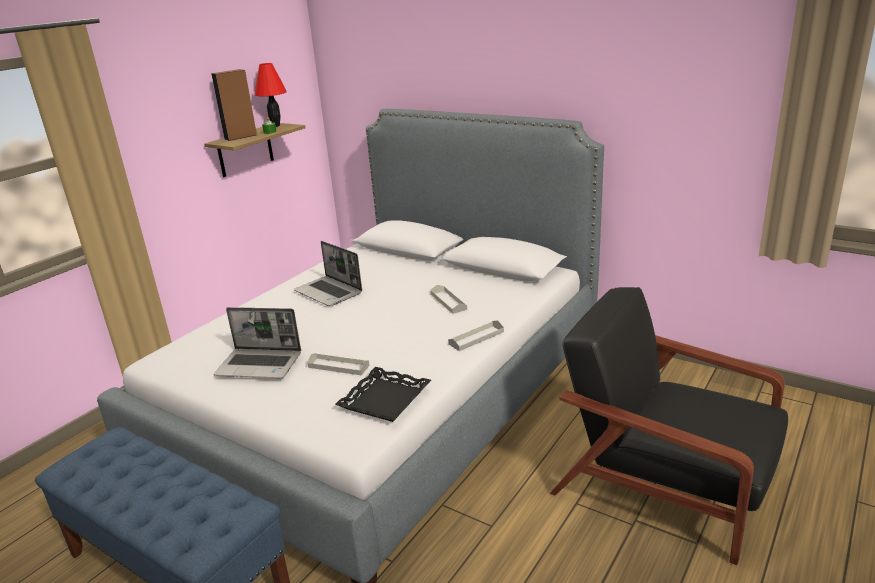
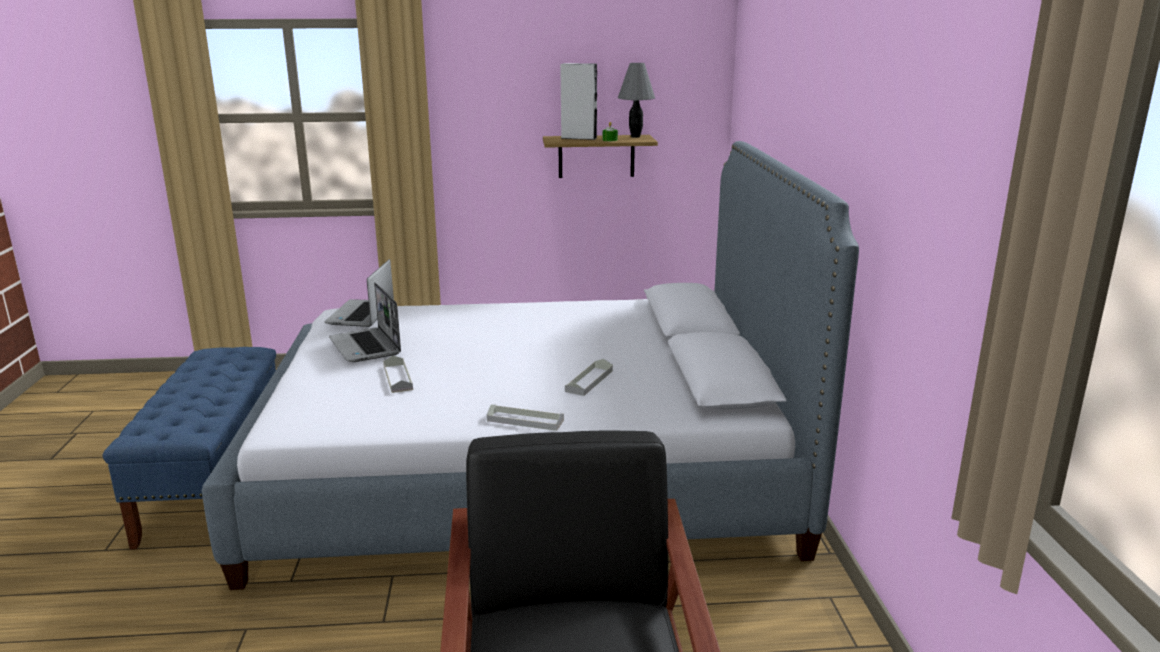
camera: 50 degrees right, 5 degrees down
(240, 137) = (579, 138): brown speaker -> grey speaker
(276, 126) = (636, 136): red table lamp -> grey table lamp
(329, 292) = (532, 324): laptop -> laptop (361, 315)
(385, 400) = (356, 418): black tray -> none

